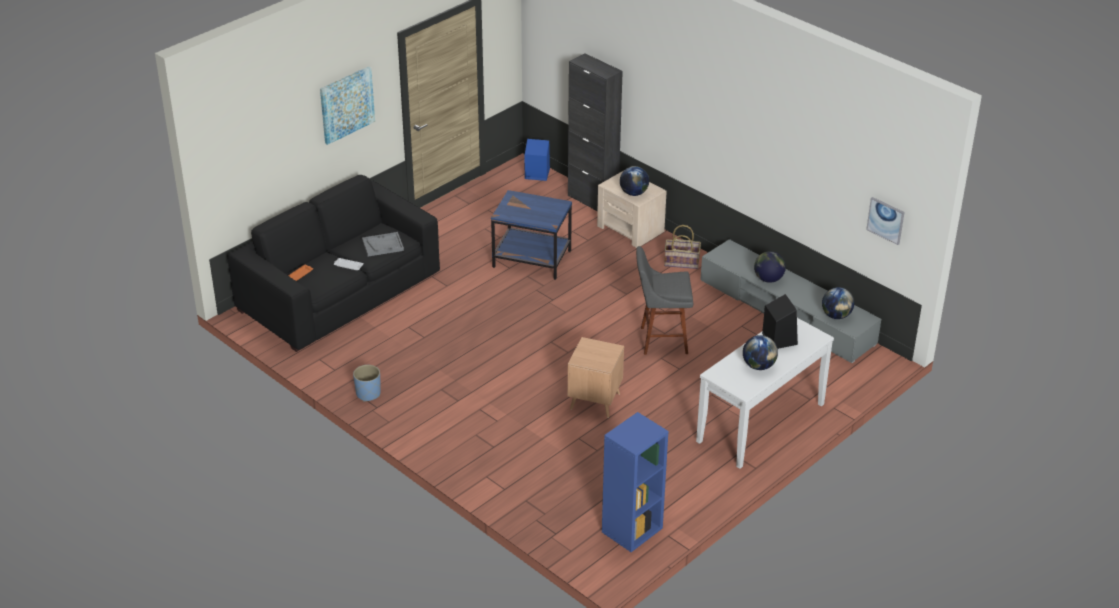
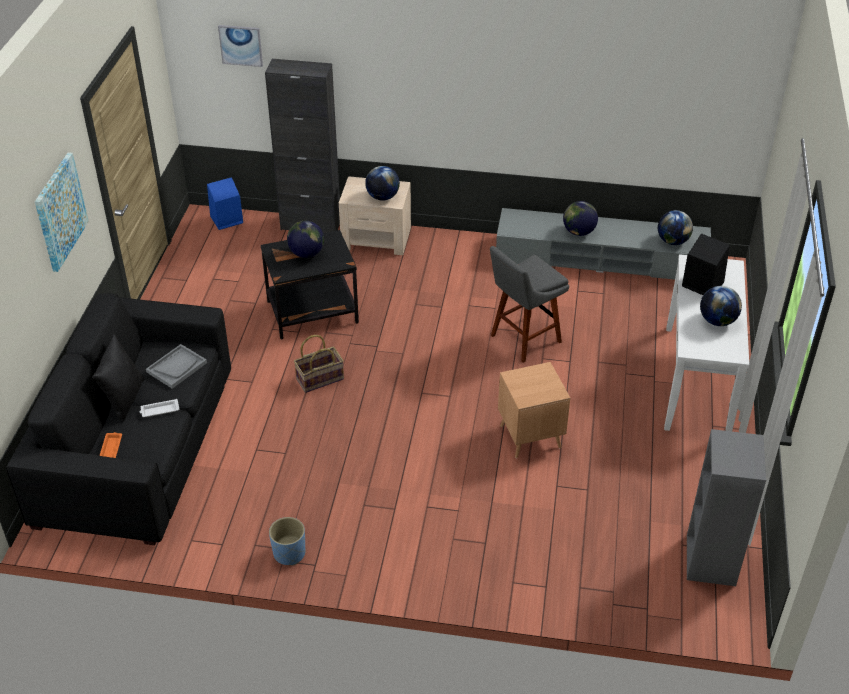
camera: 35 degrees left, 5 degrees up
(335, 251) = (124, 399): none -> black pillow
(532, 207) = (306, 253): none -> globe
(532, 259) = (312, 312): blue side table -> black side table
(632, 530) = (711, 561): blue bookcase -> grey bookcase
(682, 262) = (458, 251): basket -> basket (320, 378)
(886, 220) = (716, 122): picture -> picture (241, 45)

